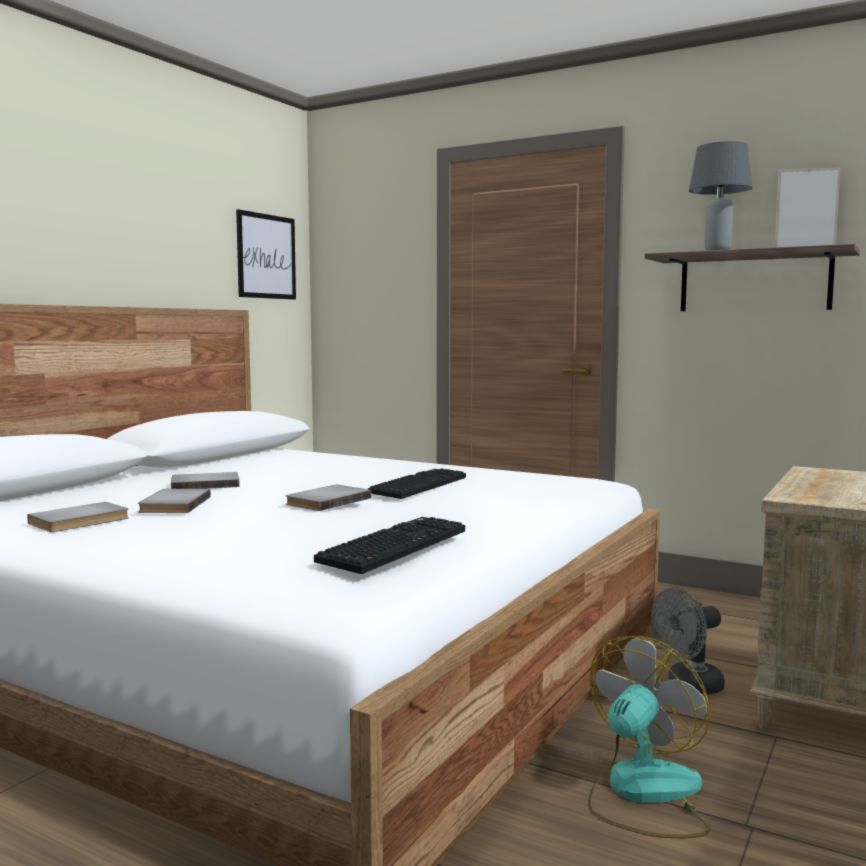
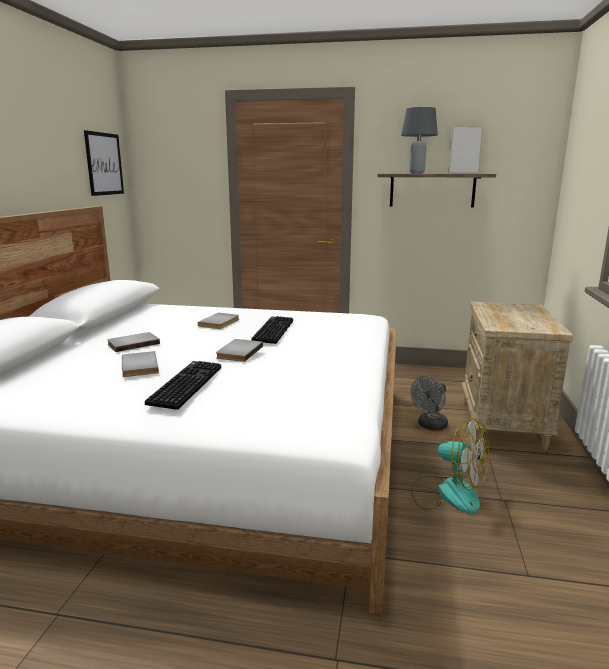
camera: 20 degrees left, 10 degrees up
(81, 521) = (89, 389): grey book -> grey book (220, 323)
(393, 545) = (326, 386): keyboard -> keyboard (185, 384)
(643, 794) = (448, 493): fan -> fan turned 105 degrees clockwise

